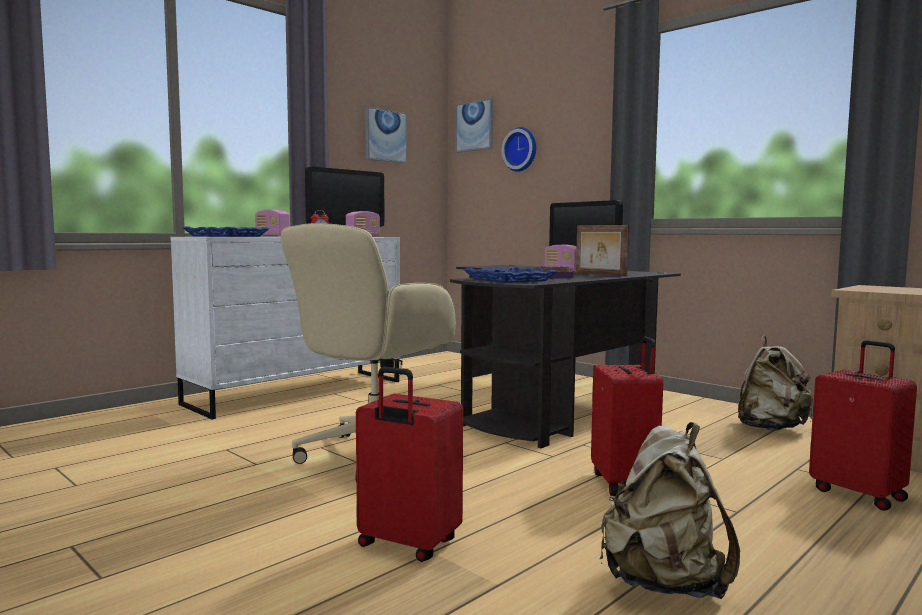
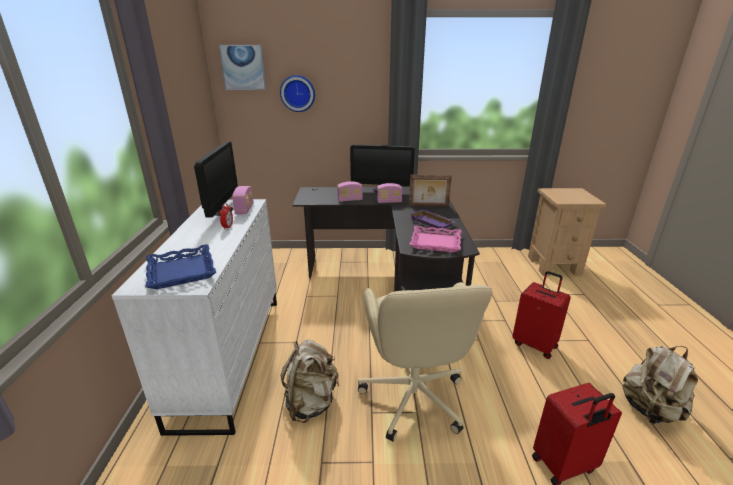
camera: 45 degrees left, 20 degrees up
(272, 236) = (187, 242): radio -> radio (350, 200)
(385, 136) = (183, 88): picture -> none
(508, 280) = (435, 243): blue tray -> pink tray
(770, 429) = (502, 265): beige backpack -> beige backpack (311, 402)
(859, 494) = (590, 302): red suitcase -> none

